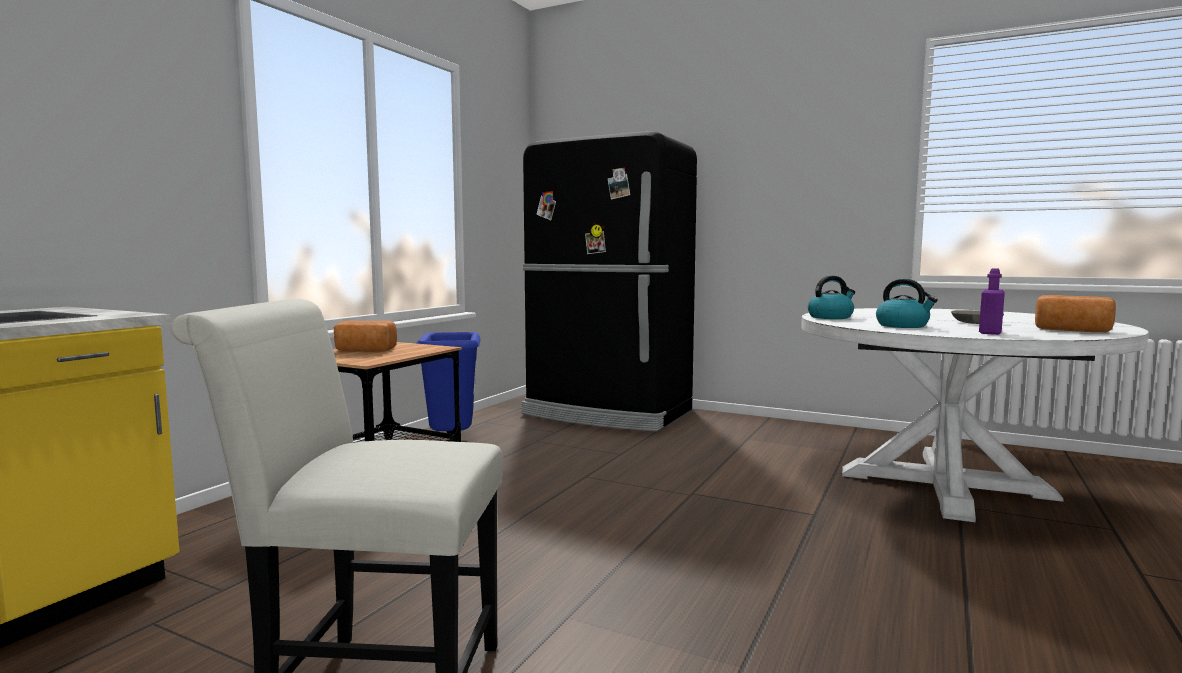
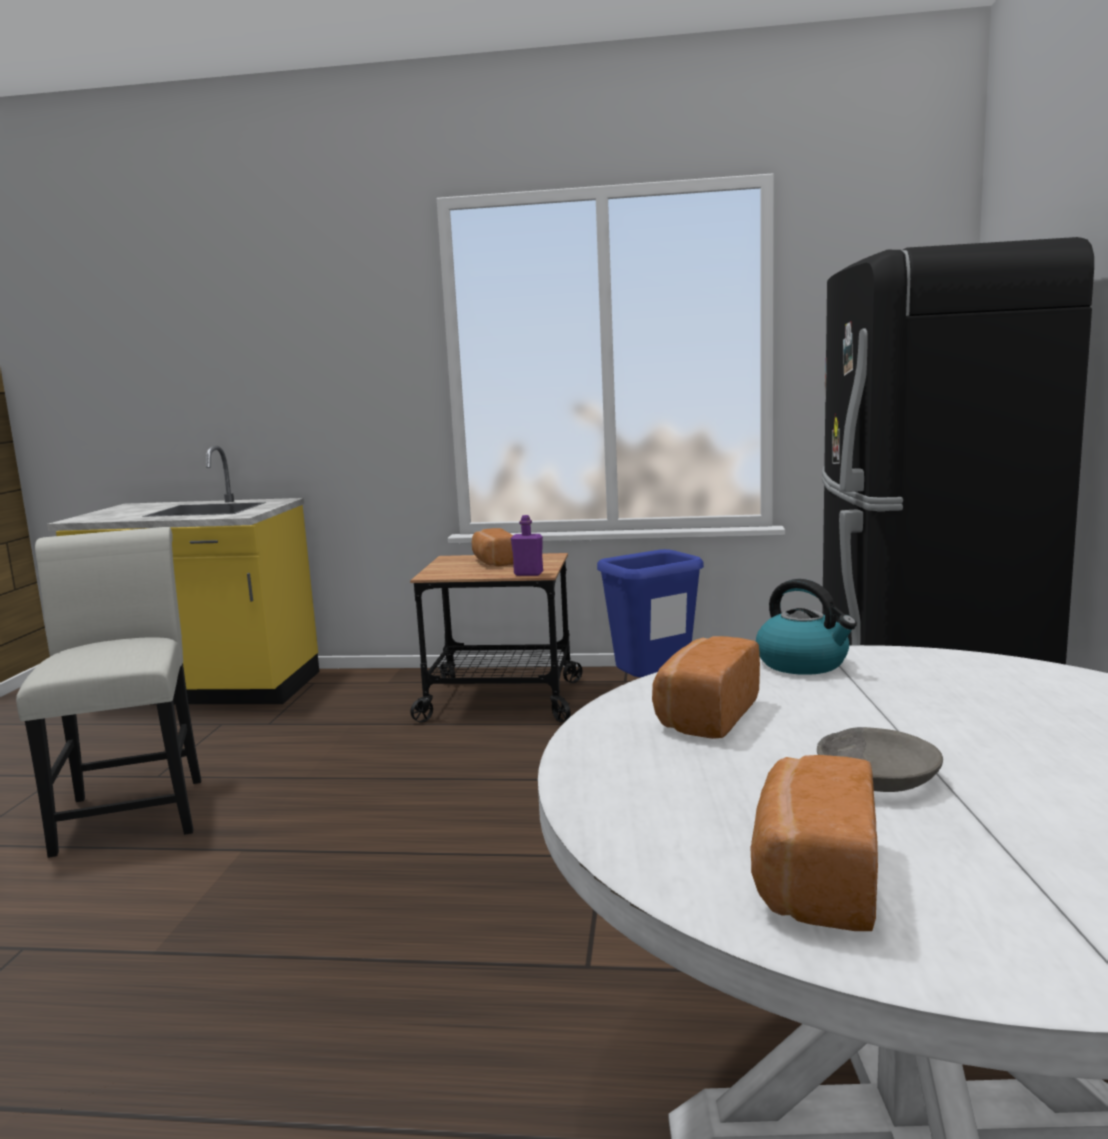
camera: 70 degrees right, 5 degrees up
(903, 326) = (704, 715): kettle -> bread
(990, 332) = (648, 783): purple bottle -> purple bottle (528, 574)

